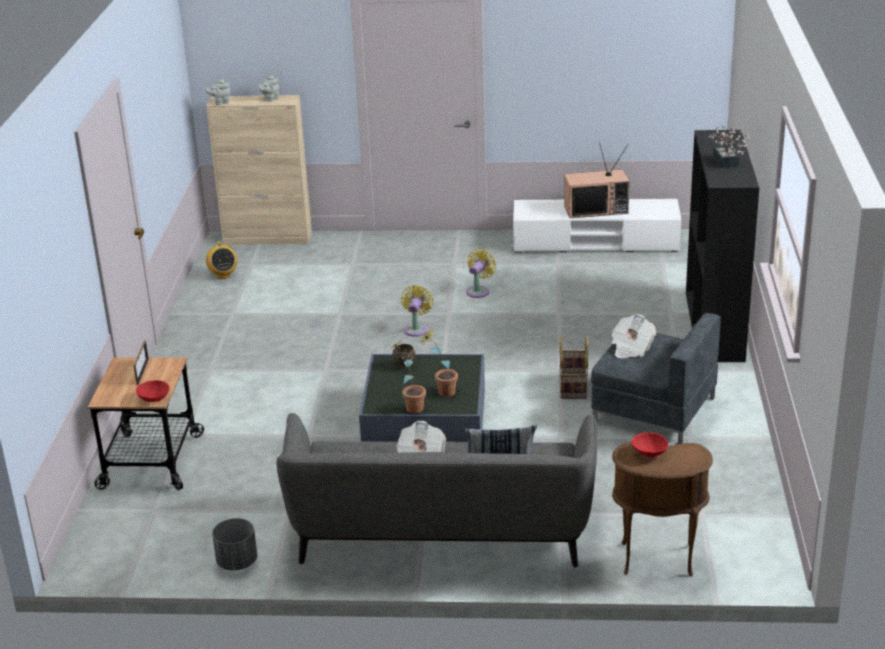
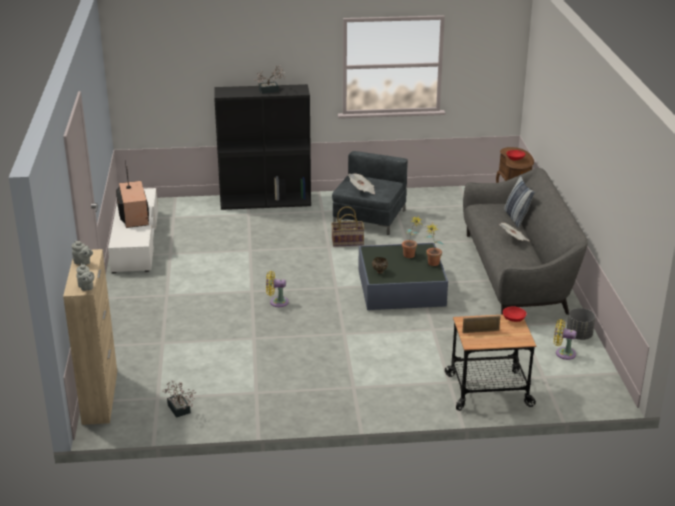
camera: 100 degrees left, 0 degrees up
(223, 275) = (180, 411): radio -> potted plant
(479, 291) = (215, 281): yellow fan -> yellow fan (563, 353)

